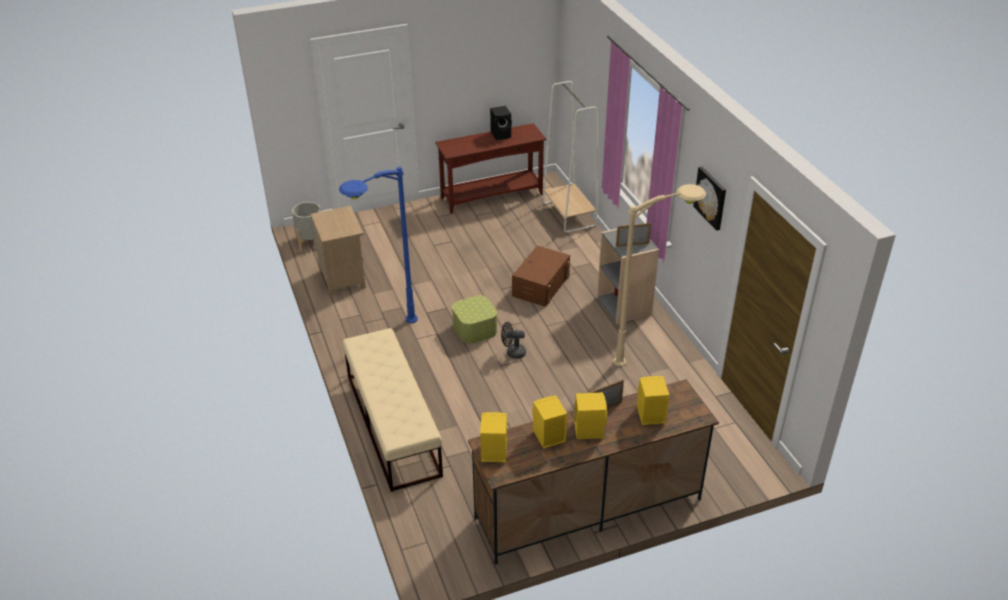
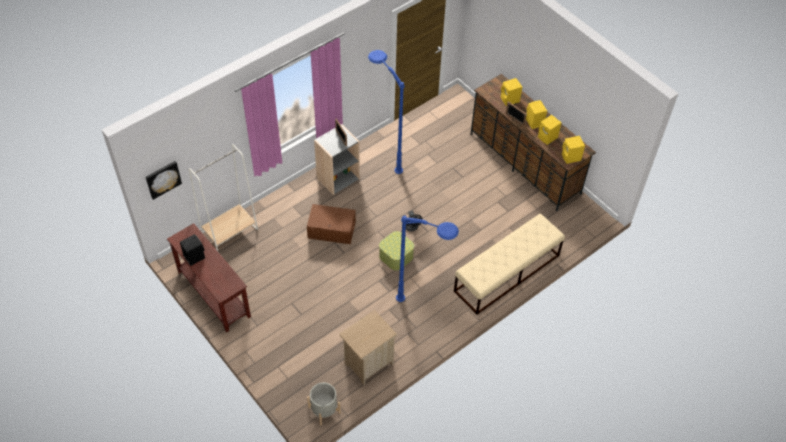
camera: 110 degrees left, 15 degrees up
(656, 354) = (383, 154): beige floor lamp -> blue floor lamp
(711, 197) = (362, 56): picture -> picture (163, 179)

